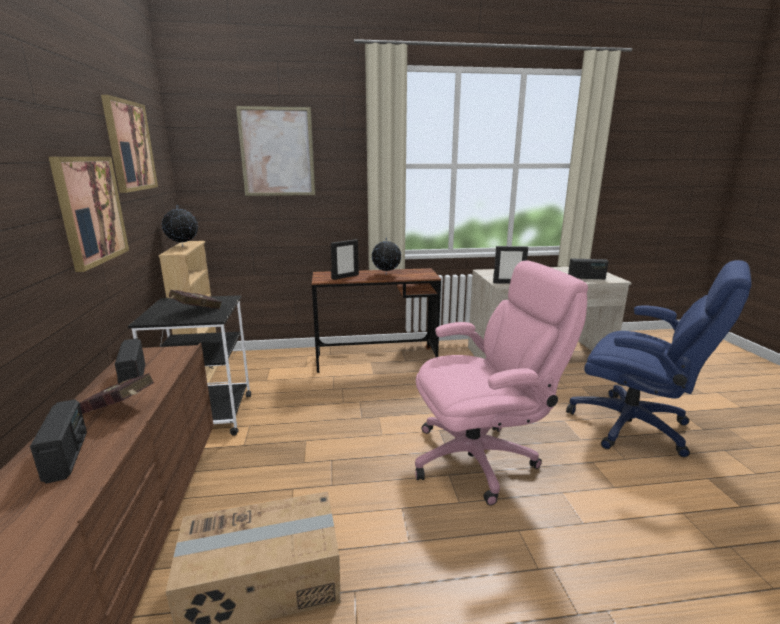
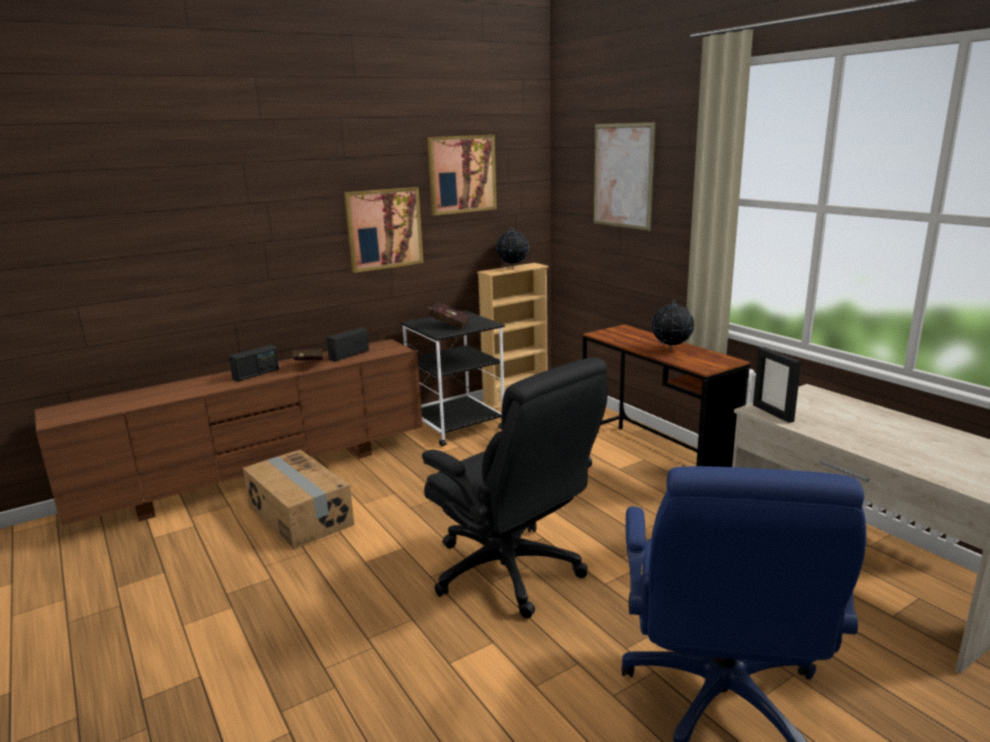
camera: 65 degrees right, 0 degrees up
(345, 276) = (628, 338): picture frame -> none
(481, 458) = (513, 575): pink office chair -> black office chair
(586, 278) = (934, 463): radio -> none

